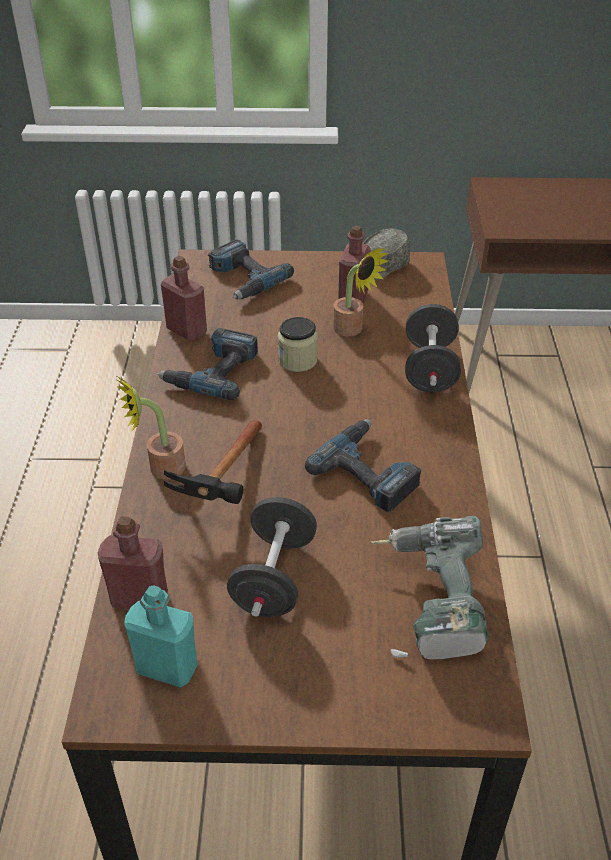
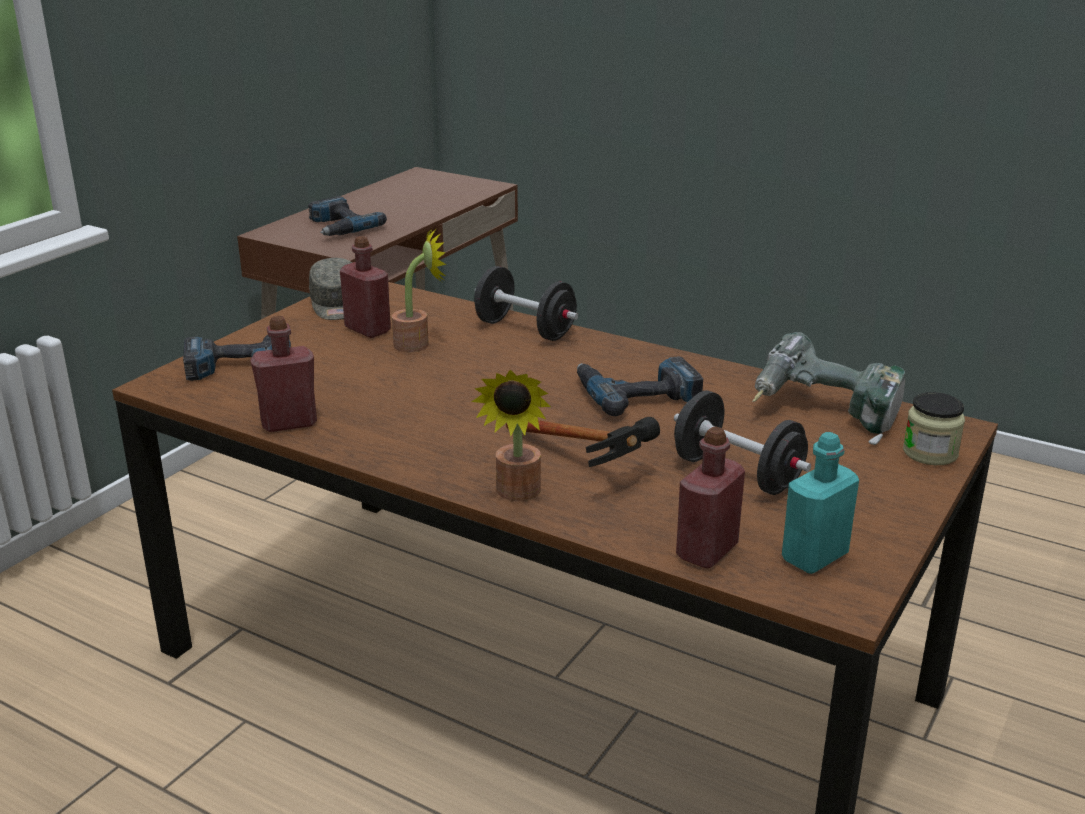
camera: 60 degrees left, 15 degrees down
(213, 371) = (386, 427): power drill -> power drill (338, 227)
(297, 360) = (430, 381): jar -> jar (930, 453)

